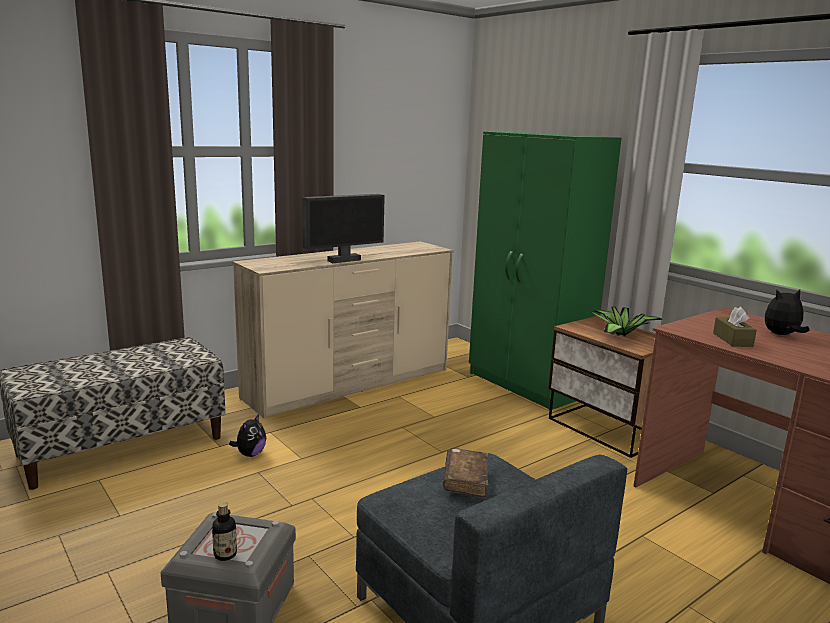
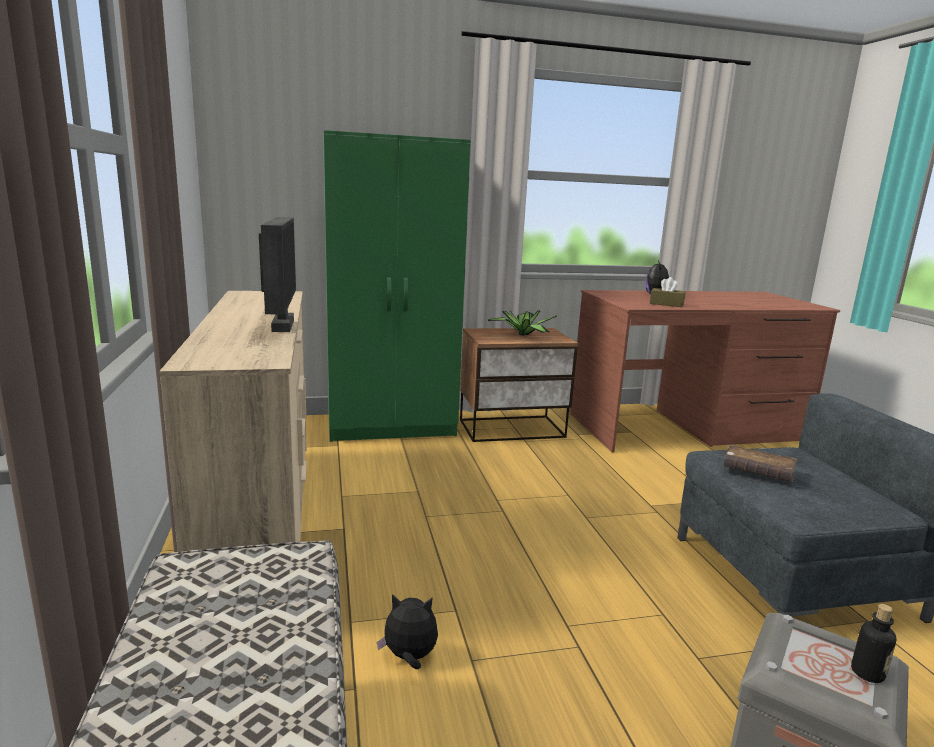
camera: 65 degrees left, 0 degrees up
(250, 454) = (409, 657): plush toy -> plush toy turned 45 degrees counterclockwise

